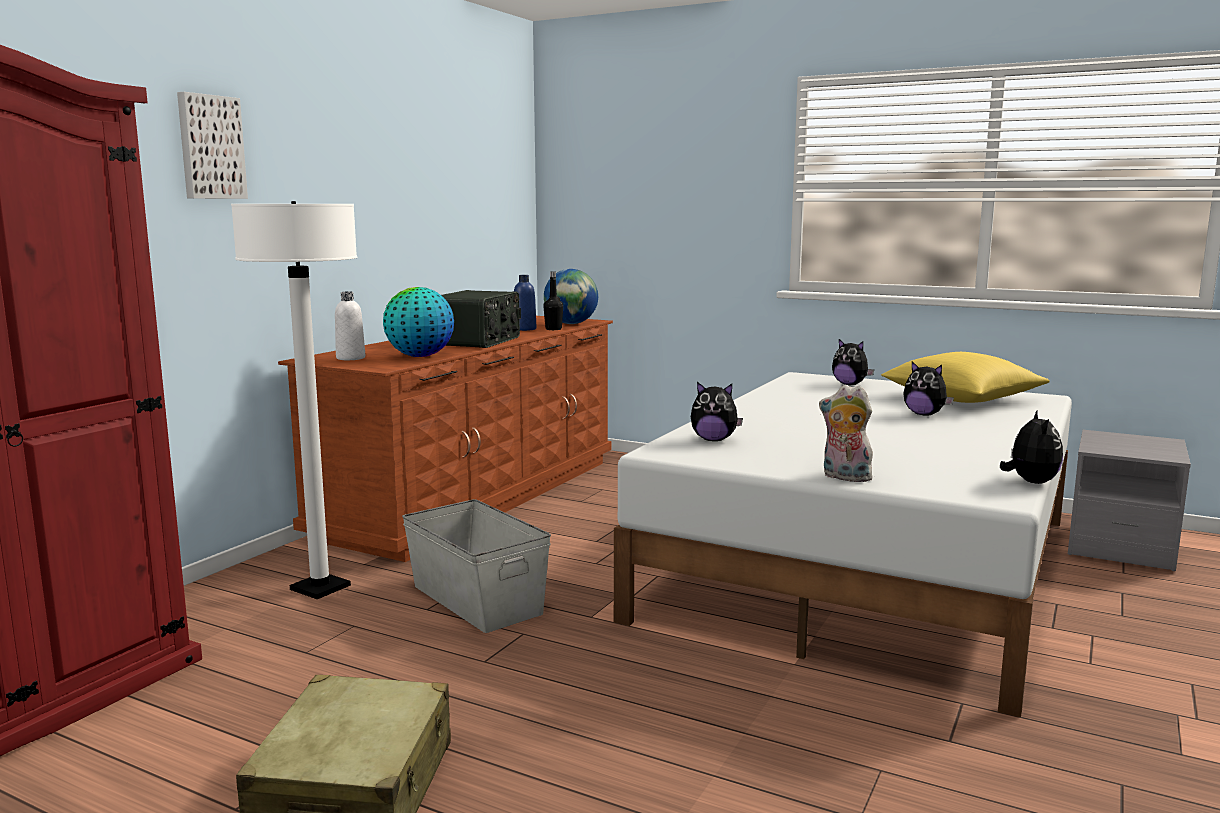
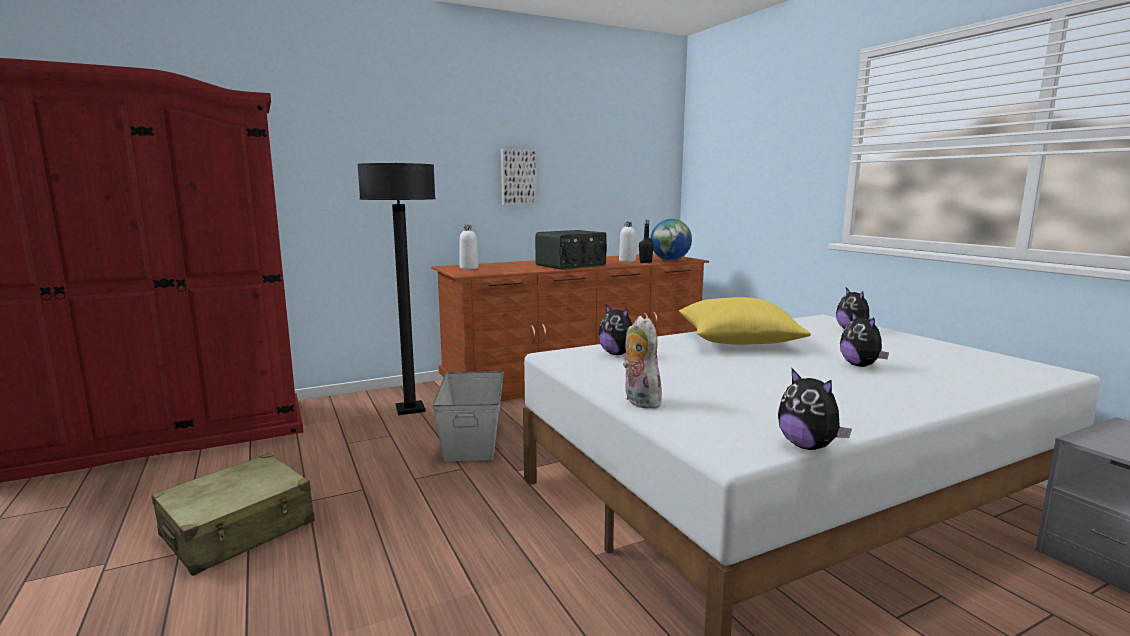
camera: 35 degrees right, 0 degrees up
(210, 147) = (389, 133): picture -> picture (518, 177)
(320, 588) = (410, 409): white floor lamp -> black floor lamp
(419, 356) = (506, 270): globe -> none
(524, 329) = (627, 261): blue bottle -> white bottle
(962, 399) = (941, 358): yellow pillow -> yellow pillow (738, 341)
(1030, 482) = (808, 446): plush toy -> plush toy turned 105 degrees clockwise

